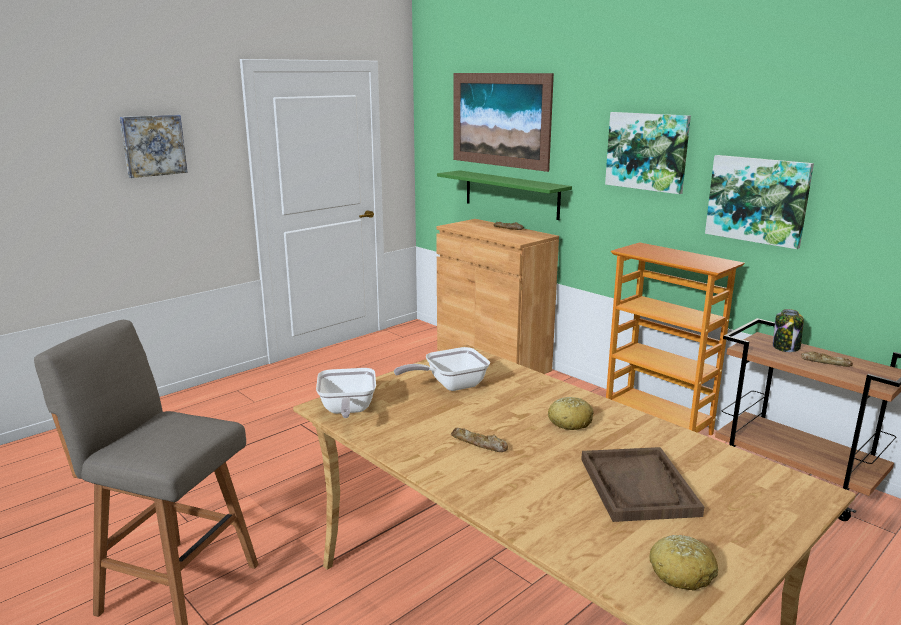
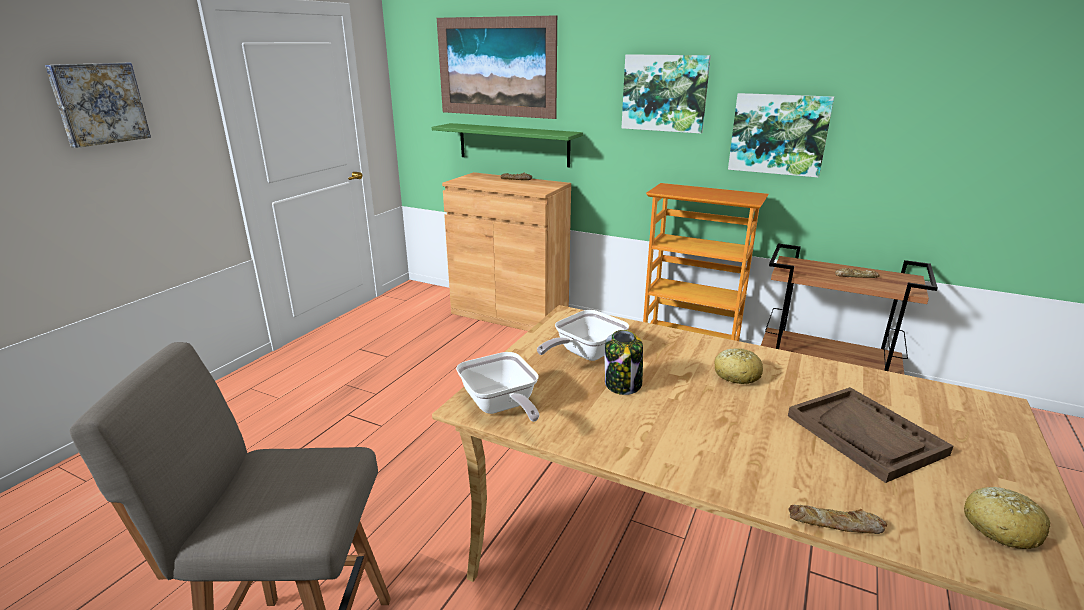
camera: 20 degrees left, 5 degrees up
(479, 444) = (676, 419): bread -> bread (836, 525)
(786, 347) = (814, 267): jar -> jar (623, 384)

